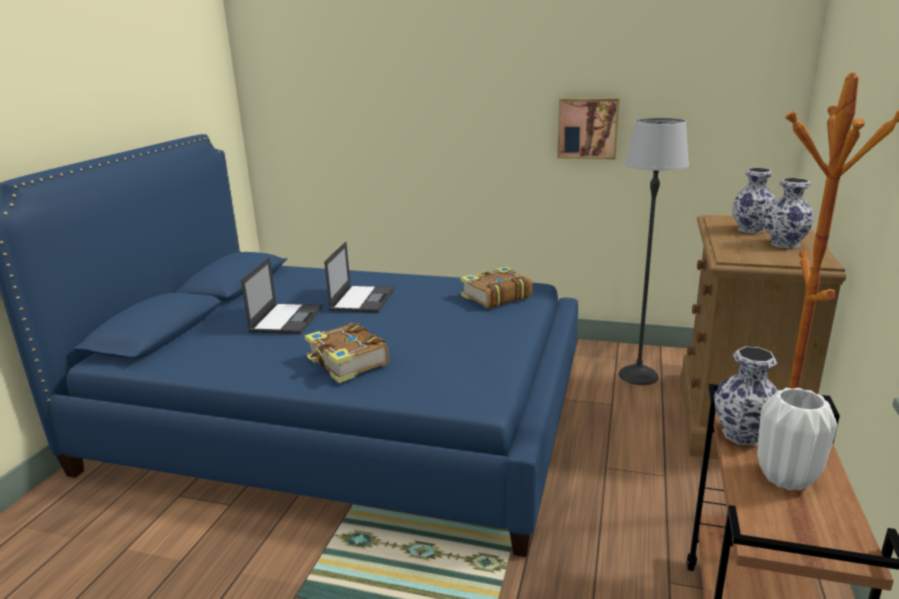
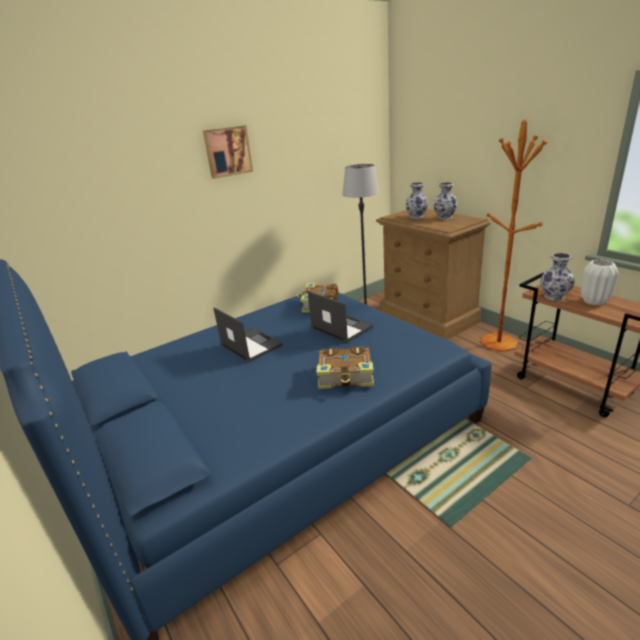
camera: 50 degrees left, 5 degrees up
(287, 319) = (234, 382): laptop -> laptop (341, 327)
(588, 128) = (293, 182): picture -> picture (227, 151)

